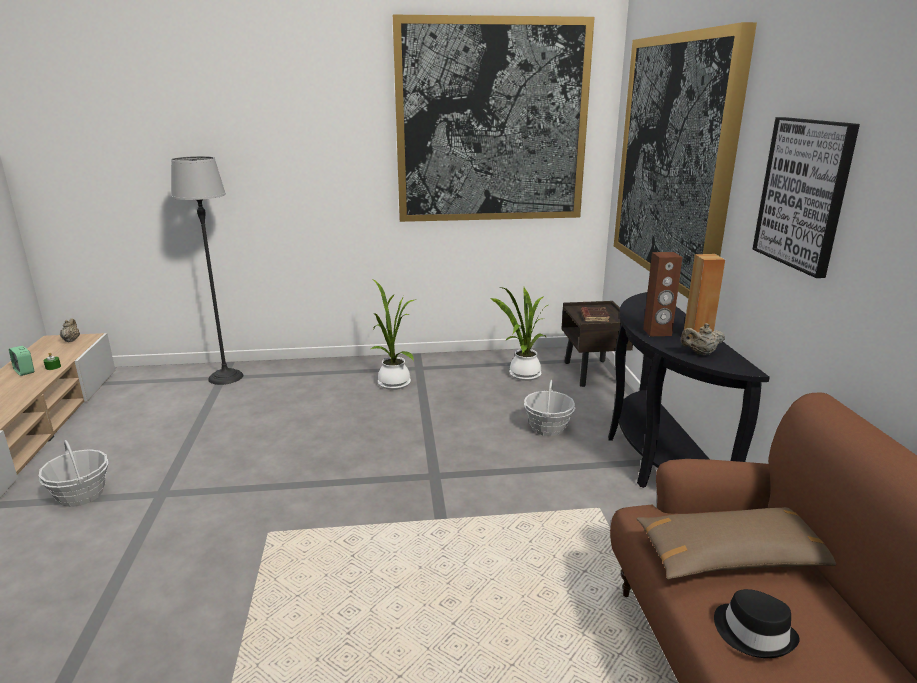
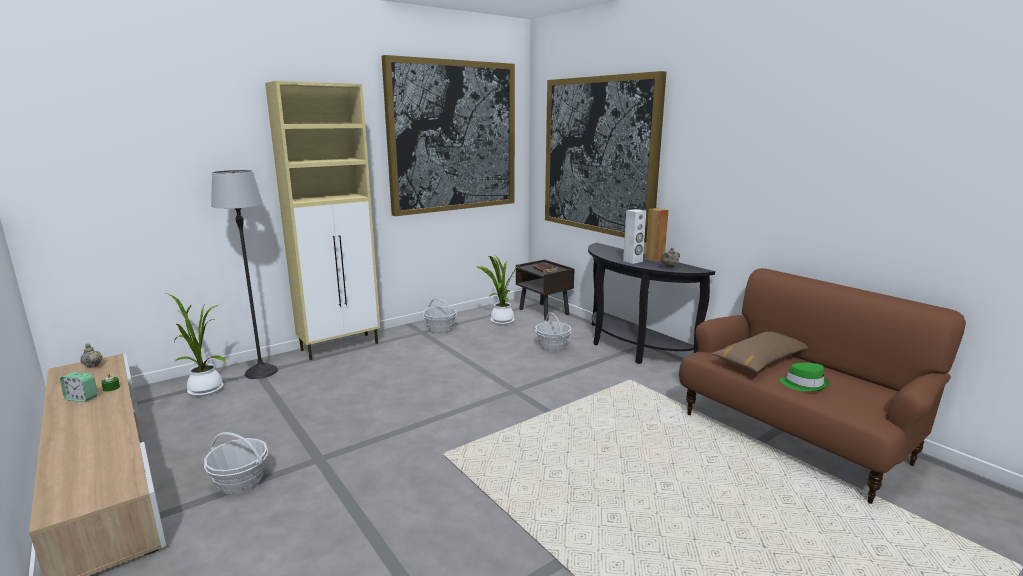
camera: 30 degrees left, 5 degrees down
(322, 366) = (341, 346): none -> beige cabinet
(393, 382) = (414, 345): potted plant -> potted plant (204, 389)
(442, 369) = (440, 329): none -> basket
(657, 332) = (633, 261): brown speaker -> white speaker
(754, 633) = (804, 384): black hat -> green hat
(804, 194) = (722, 164): picture -> none

